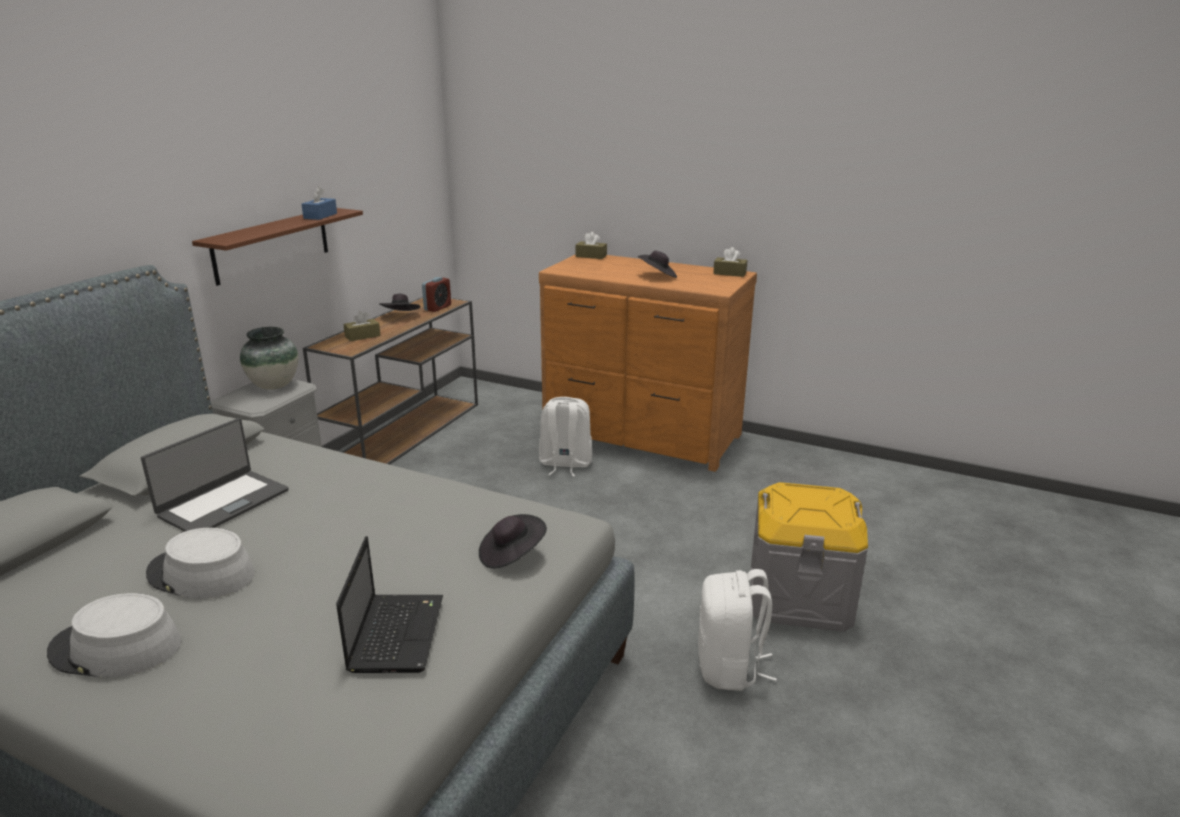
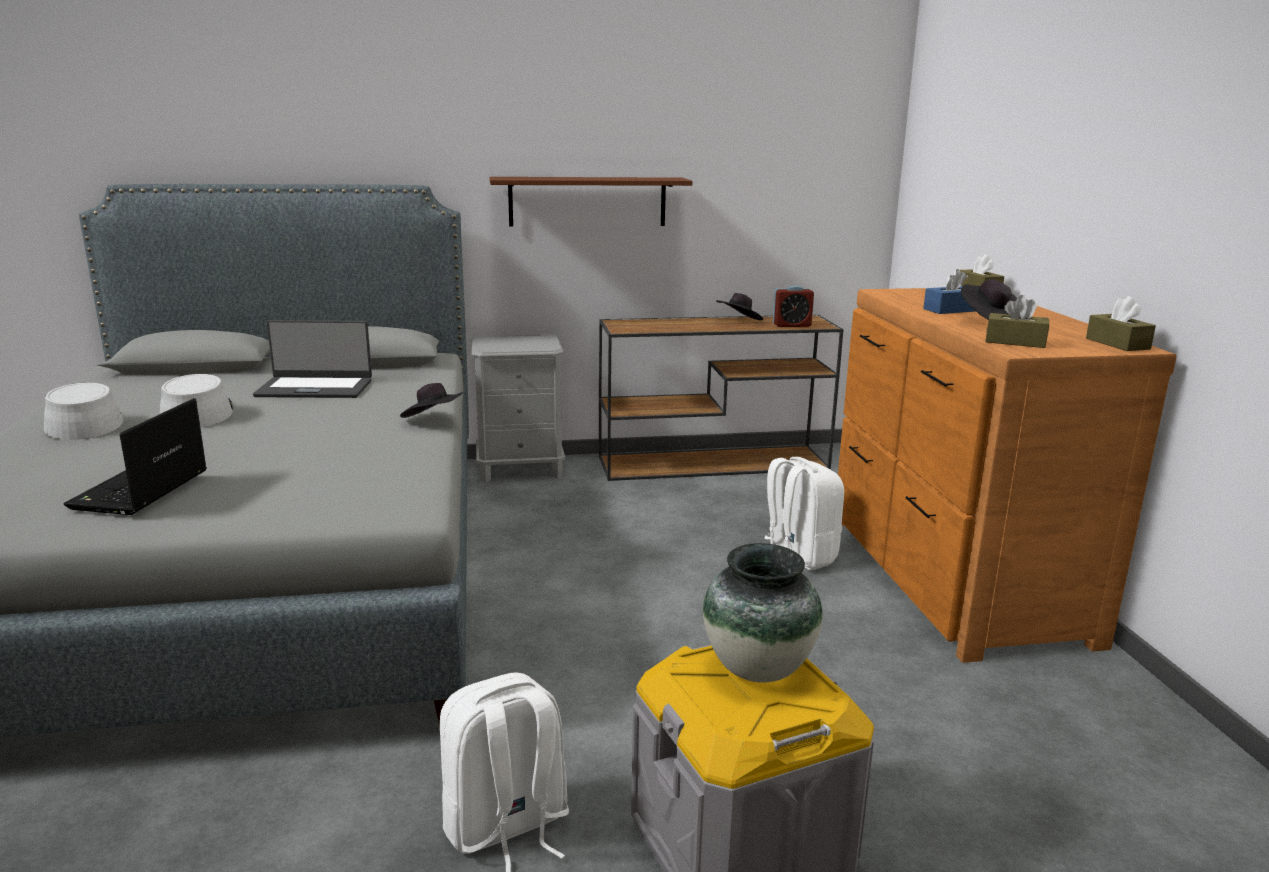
camera: 55 degrees right, 5 degrees down
(274, 386) = (534, 341): vase -> vase (757, 669)
(320, 216) = (640, 178): blue tissue box -> blue tissue box (950, 310)
(362, 336) = (663, 325): brown tissue box -> brown tissue box (1015, 342)
(396, 632) = (139, 491): laptop -> laptop turned 135 degrees clockwise
(511, 555) = (315, 499): black hat -> black hat (434, 421)

